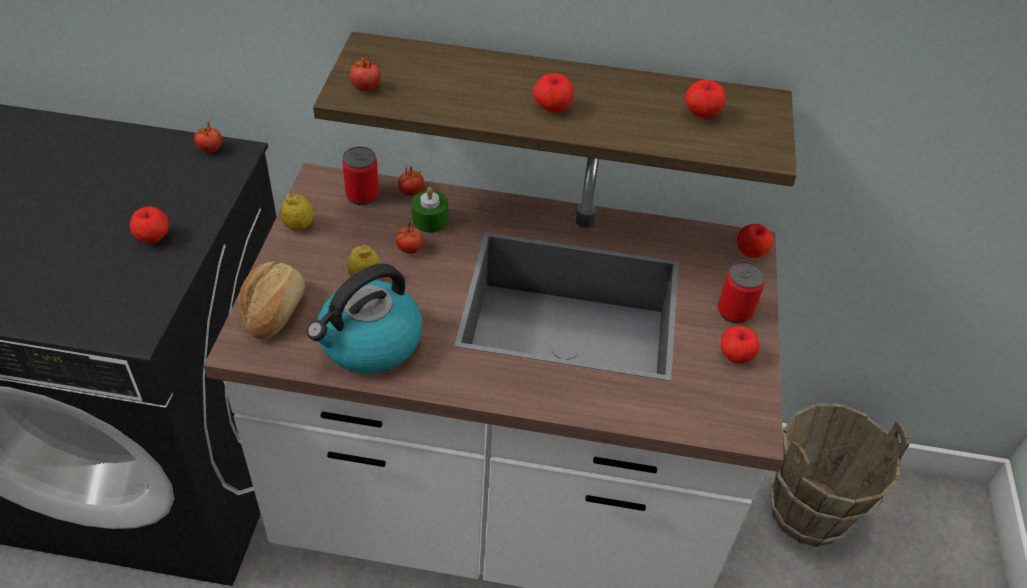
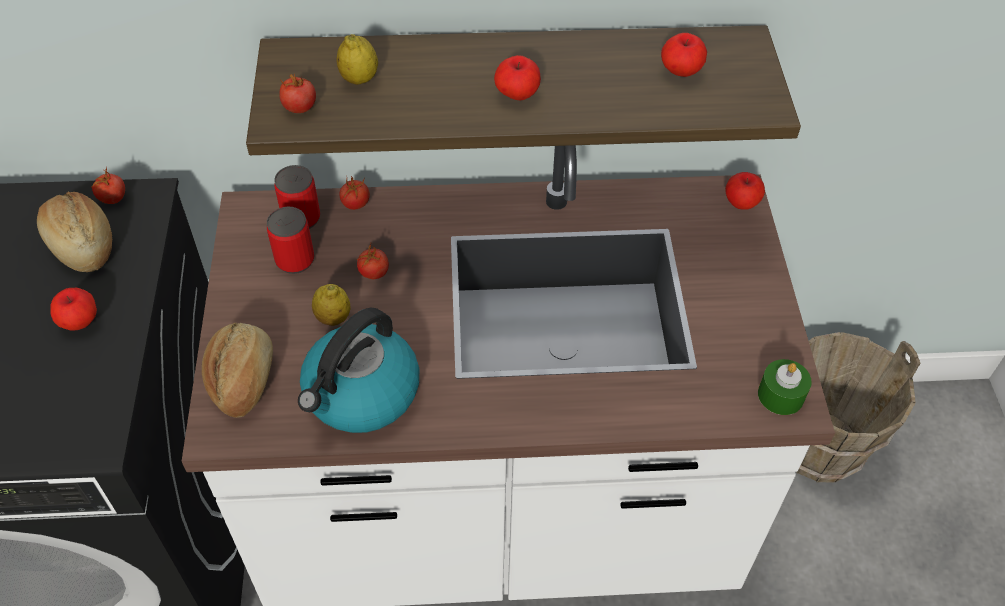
camera: 10 degrees left, 5 degrees up
(174, 178) = (81, 243): none -> bread
(299, 226) = (240, 270): lemon -> lemon (359, 79)
(430, 220) = (386, 233): green candle -> green candle (780, 395)
(734, 311) = (742, 275): can -> can (295, 260)
(735, 356) = (756, 326): apple -> none

